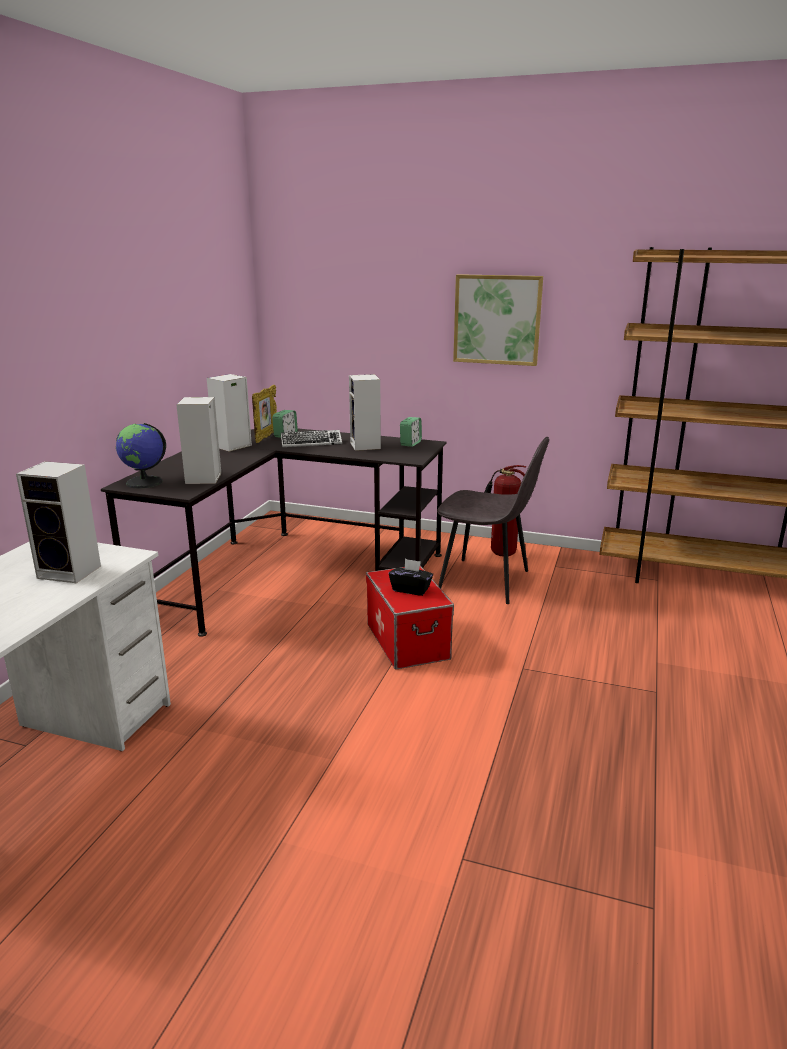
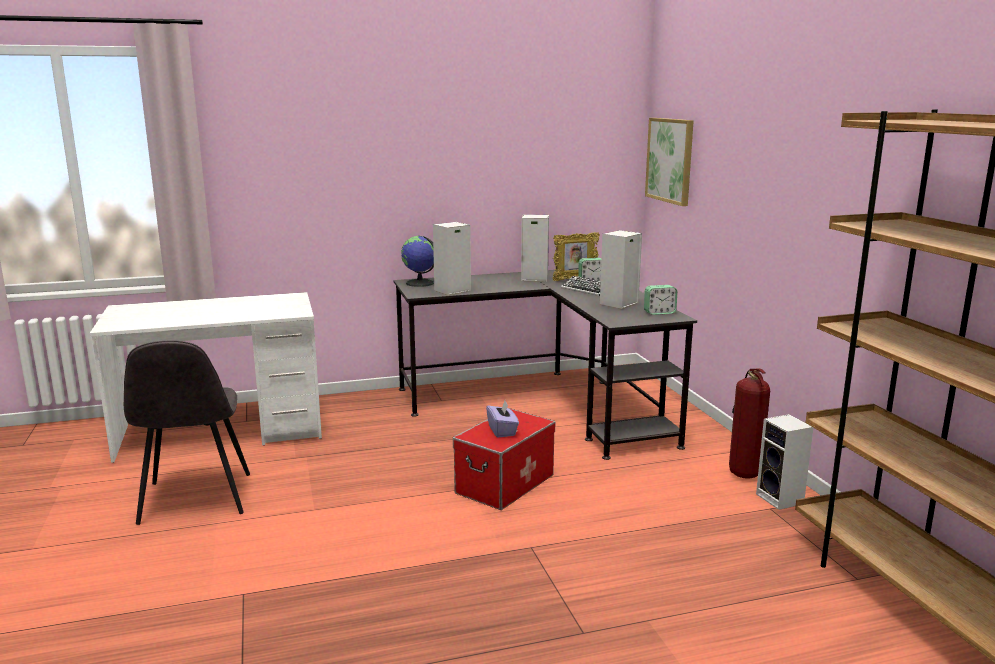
camera: 55 degrees right, 5 degrees down
(72, 572) = (261, 310): speaker -> speaker (781, 499)
(411, 589) = (502, 431): black tissue box -> purple tissue box
(487, 581) = (669, 484): grey chair -> grey chair (195, 500)
(497, 319) = (793, 193): picture -> picture (670, 160)

